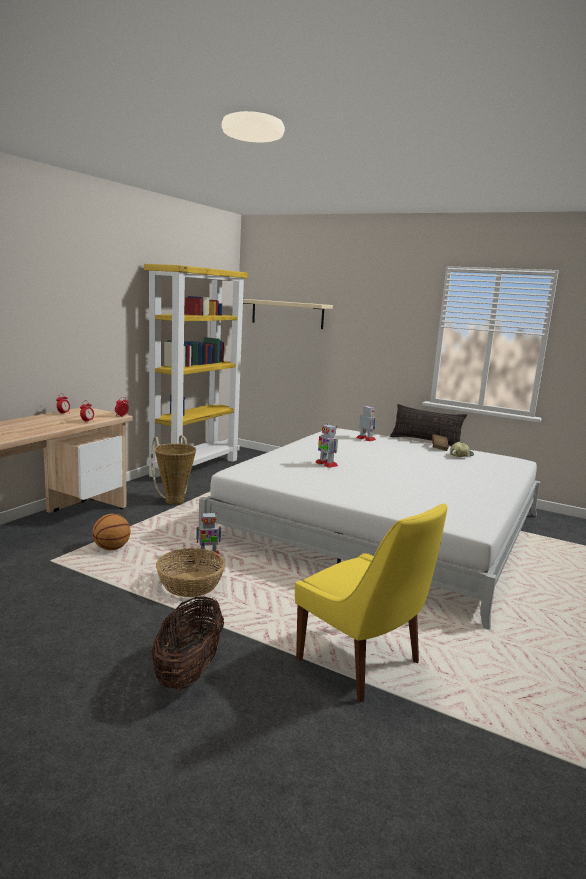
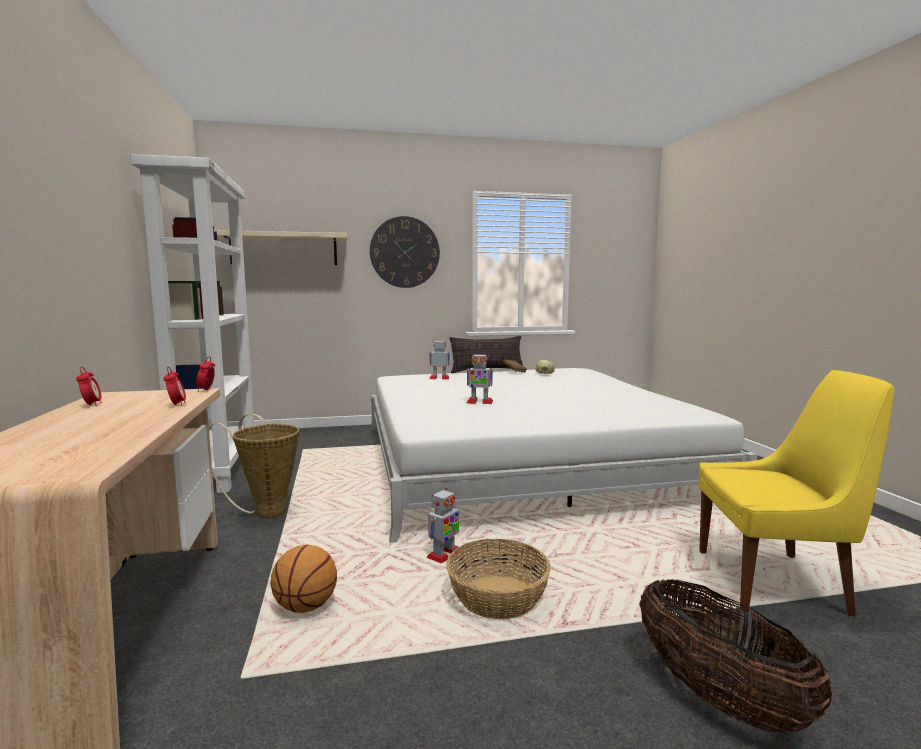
camera: 40 degrees left, 5 degrees down
(195, 467) = (217, 467): yellow bookcase -> white bookcase
(377, 322) = (404, 252): none -> wall clock

